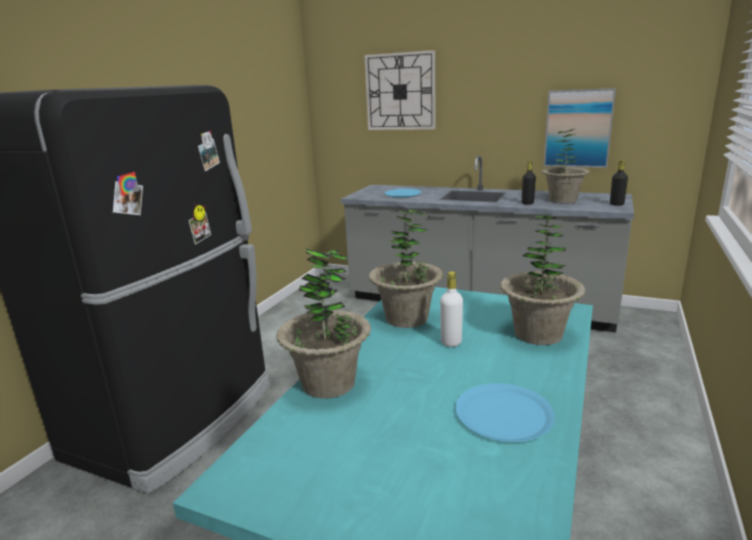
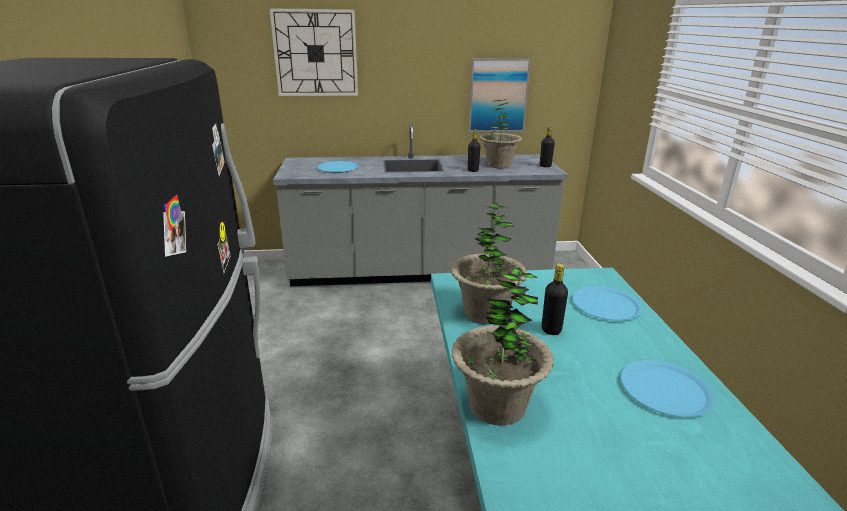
camera: 30 degrees left, 5 degrees up
(451, 342) = (551, 330): white bottle -> black bottle
(538, 334) = (606, 305): potted plant -> blue plate

